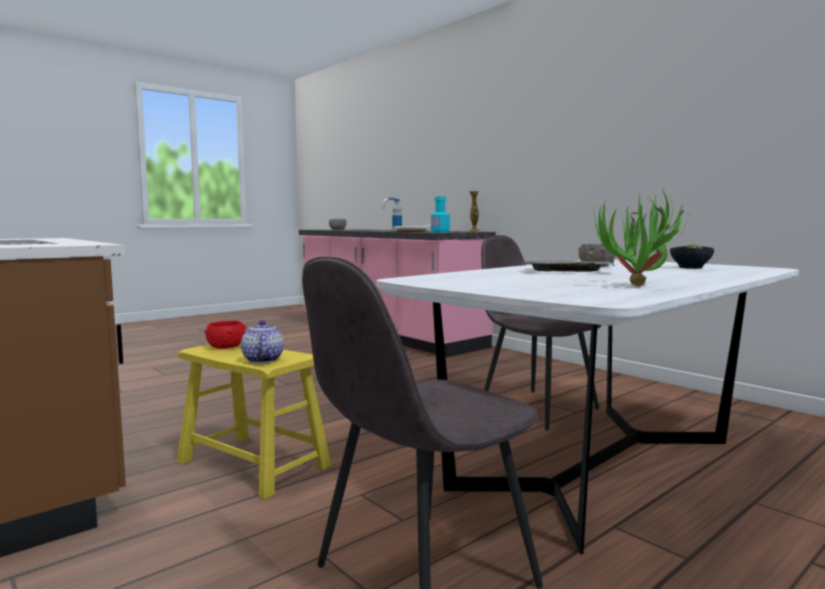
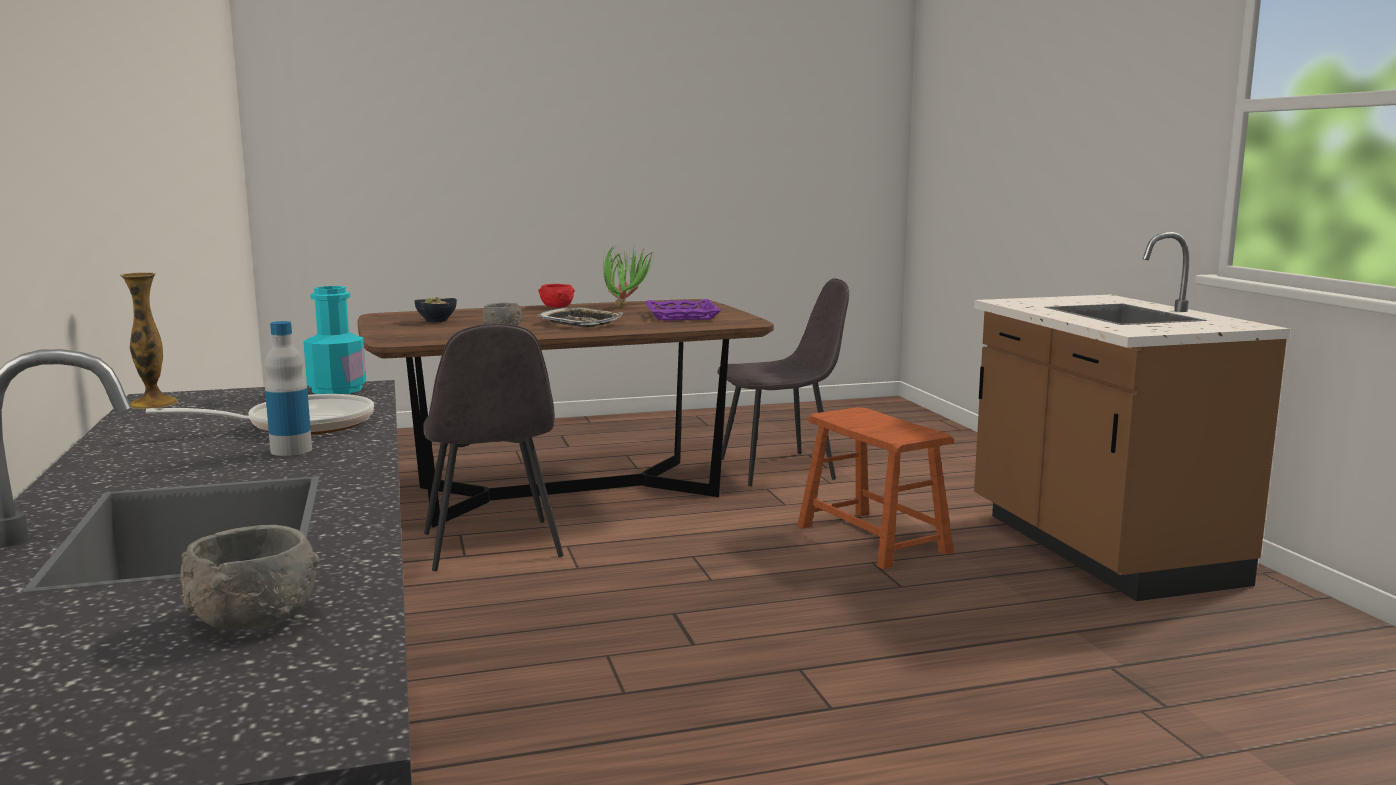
camera: 155 degrees left, 5 degrees up
(226, 347) = (902, 433): red bowl -> red bowl (556, 306)
(253, 464) = (872, 539): yellow stool -> brown stool
(262, 359) = (864, 414): teapot -> none
(510, 282) = (682, 315): none -> purple tray
(599, 465) = (567, 492): white dining table -> brown dining table

